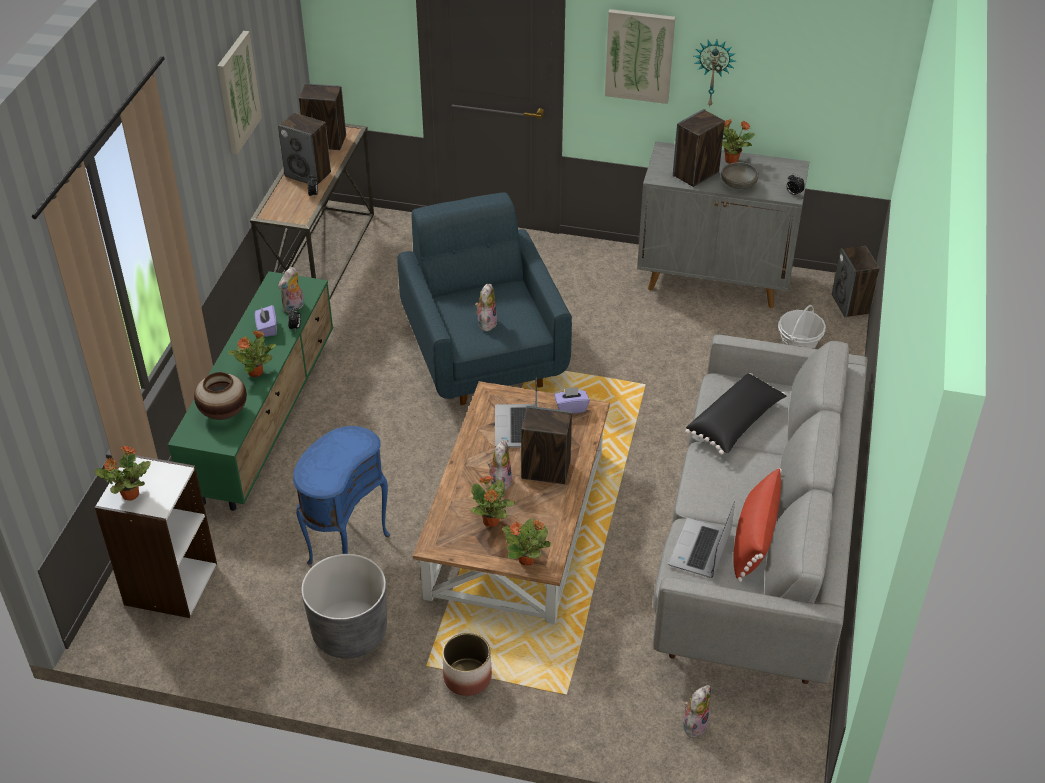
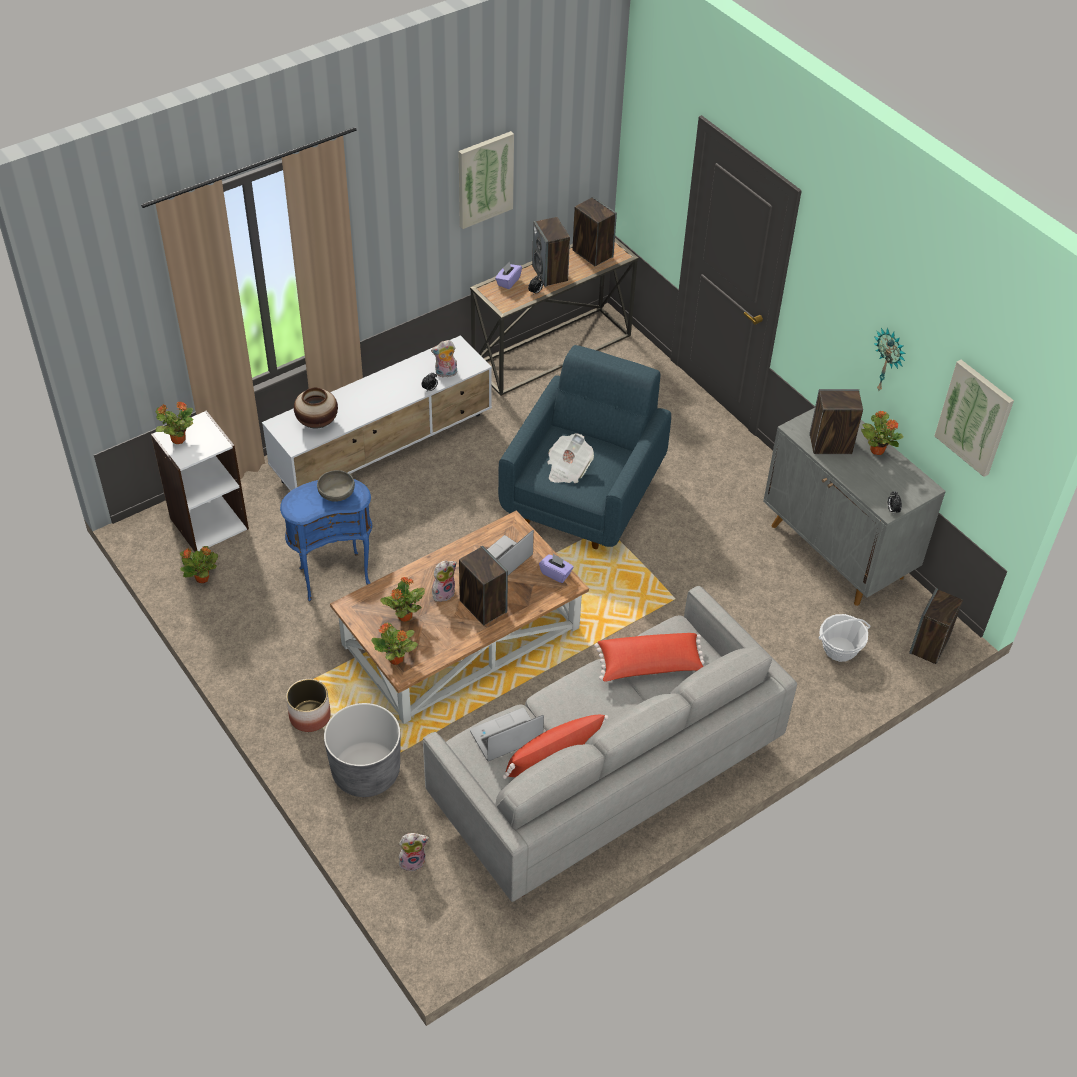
camera: 40 degrees right, 5 degrees up
(256, 372) = (369, 406): potted plant -> potted plant (203, 578)
(265, 418) = (384, 447): green tv stand -> white tv stand
(267, 328) = (411, 378): purple tissue box -> purple tissue box (508, 281)
(349, 632) = (274, 632): grey planter -> grey planter (366, 772)
(486, 322) = (567, 469): plush toy -> newspaper
(639, 55) = (837, 311): picture -> picture (975, 417)
(736, 423) = (649, 666): black pillow -> red pillow
(738, 184) = (855, 474): grey bowl -> grey bowl (336, 493)

